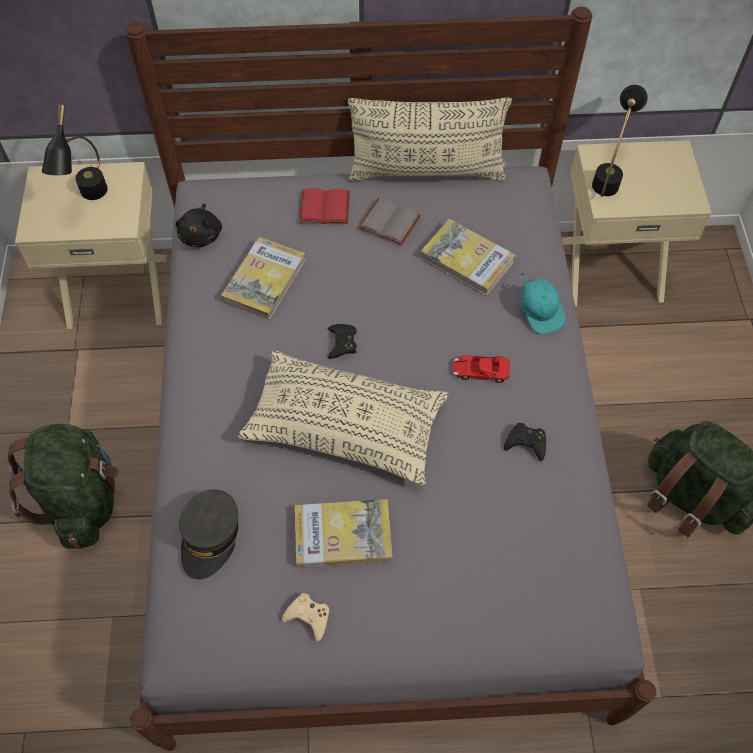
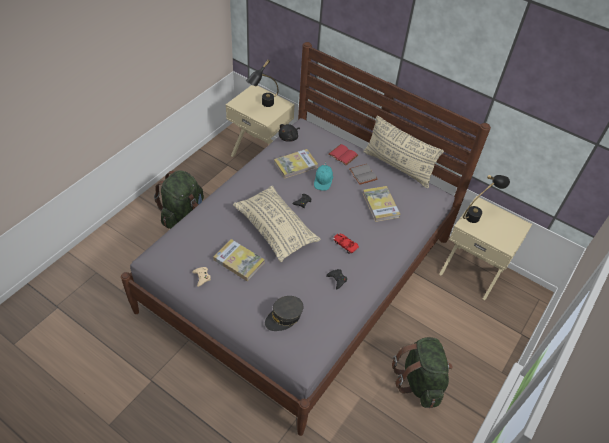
camera: 35 degrees right, 10 degrees down
(210, 537) = (195, 231): grey cap -> grey cap (284, 317)
(539, 312) = (391, 241): turquoise cap -> turquoise cap (323, 181)

